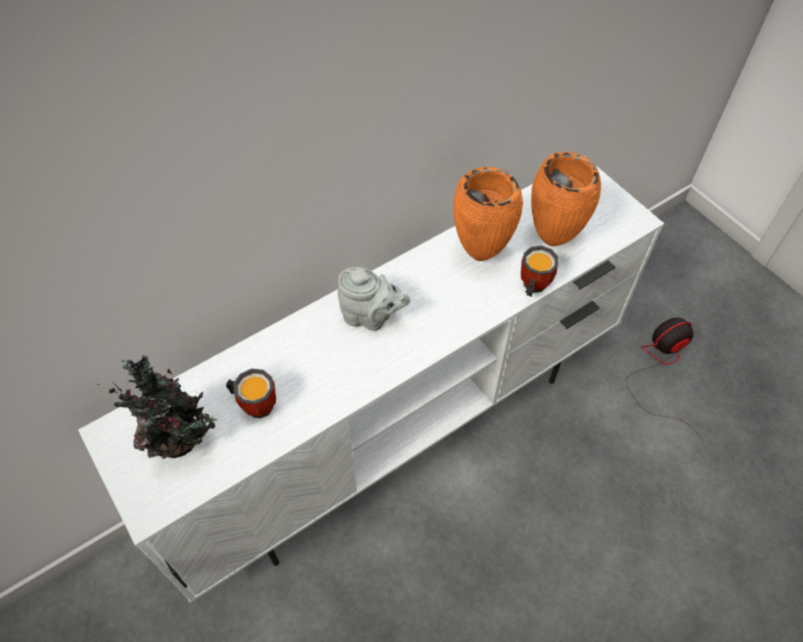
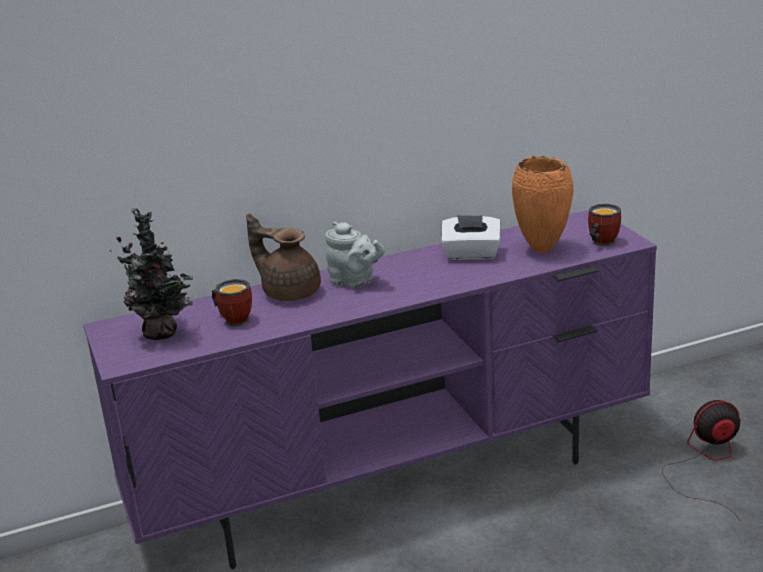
camera: 15 degrees right, 30 degrees down
(303, 343) = (289, 292): none -> brown teapot
(401, 432) = (397, 486): white tv stand -> purple tv stand
(481, 254) = (471, 254): orange vase -> white tissue box
(531, 286) = (509, 272): mug -> mug (600, 243)

